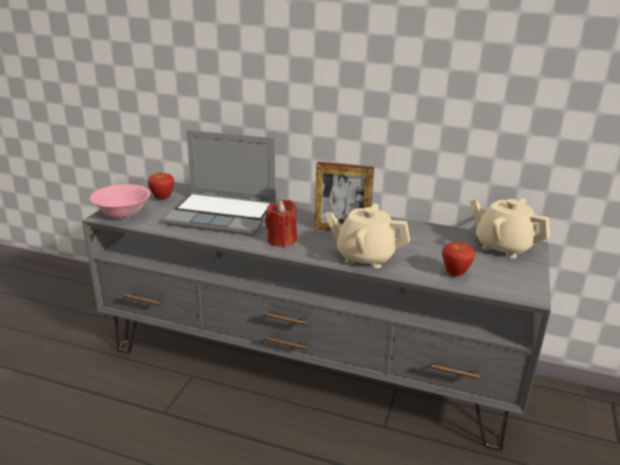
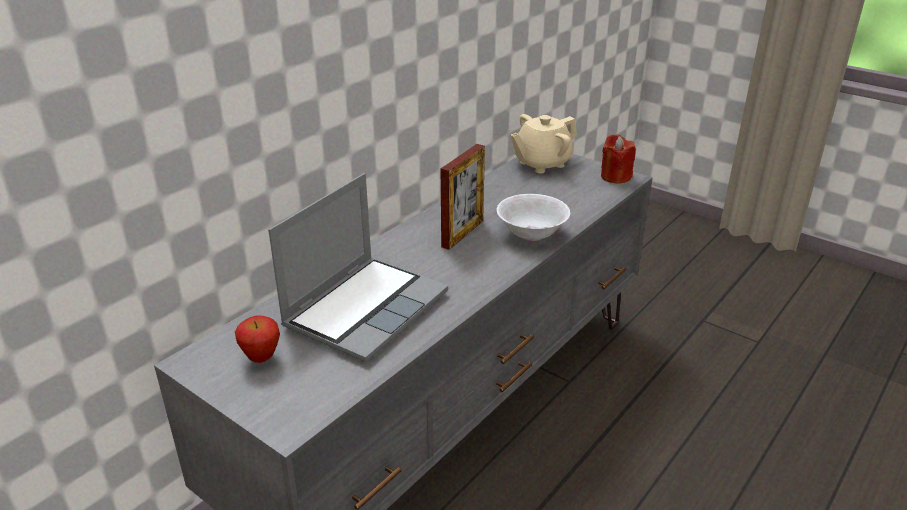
camera: 70 degrees left, 5 degrees up
(123, 214) = (295, 405): pink bowl -> none
(281, 240) = (467, 276): red candle -> red candle (615, 177)
(365, 257) = (531, 233): beige teapot -> white bowl
(455, 274) = (584, 198): apple -> none

